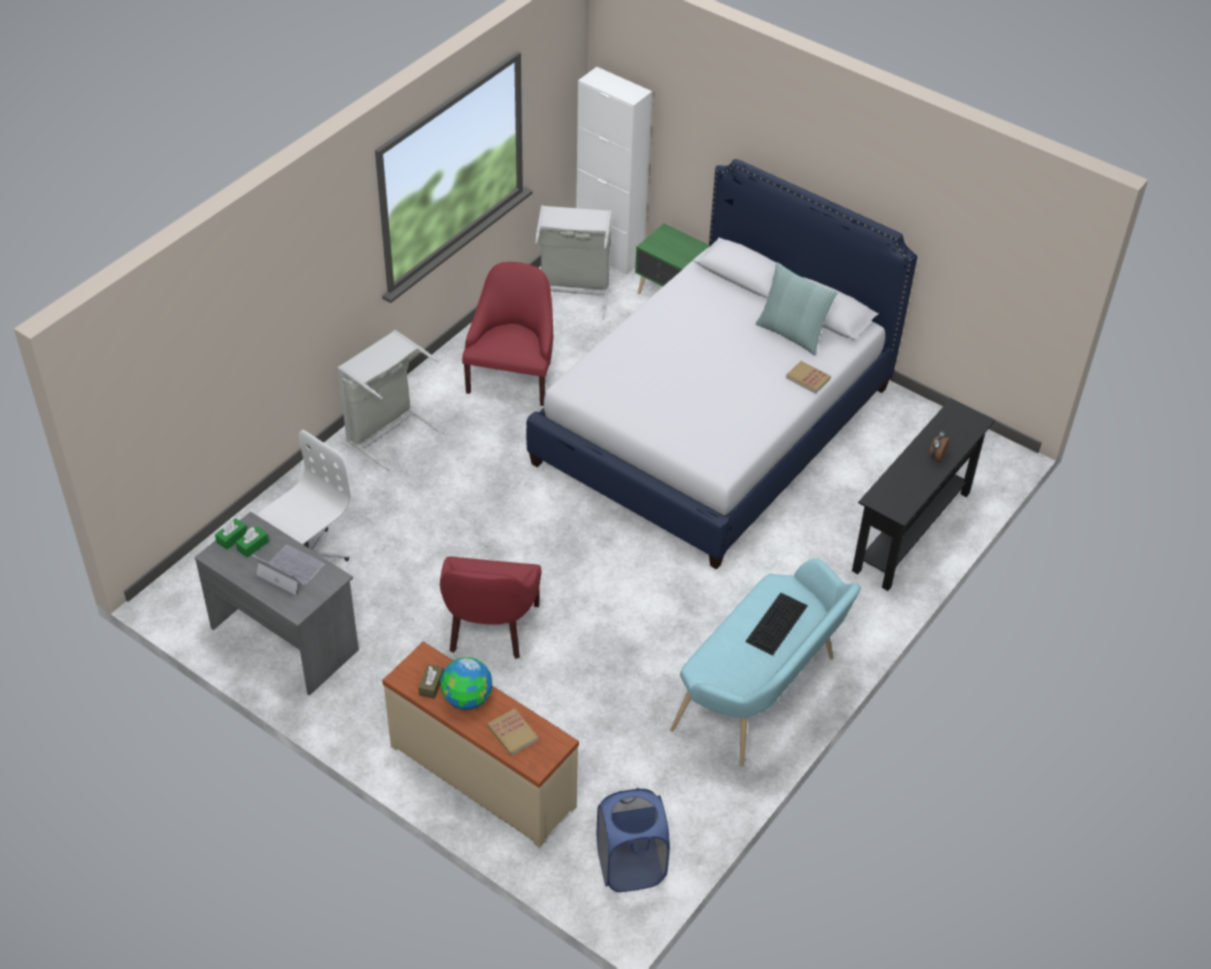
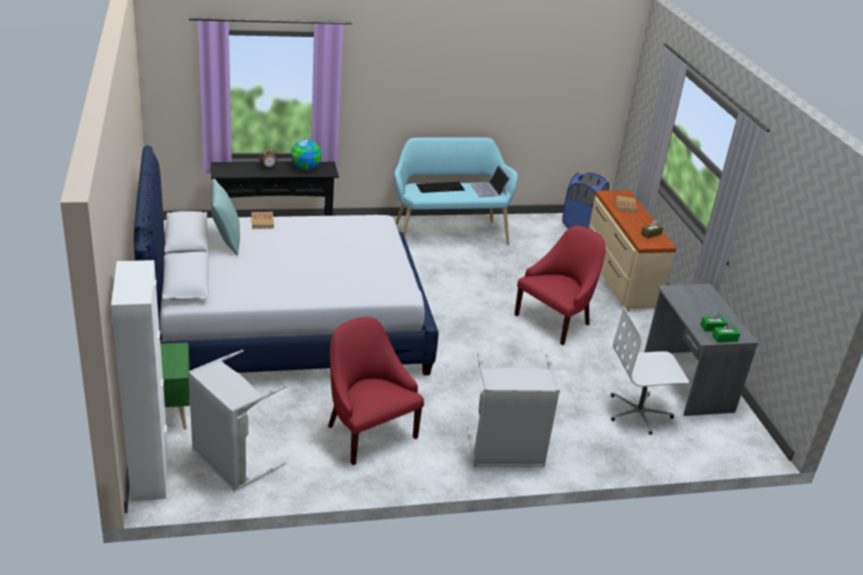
camera: 140 degrees left, 15 degrees down
(289, 570) = (696, 306): laptop -> laptop (488, 189)
(467, 698) = (636, 222): globe -> globe (306, 168)
(513, 377) = (368, 432): red armchair -> red armchair turned 90 degrees clockwise

